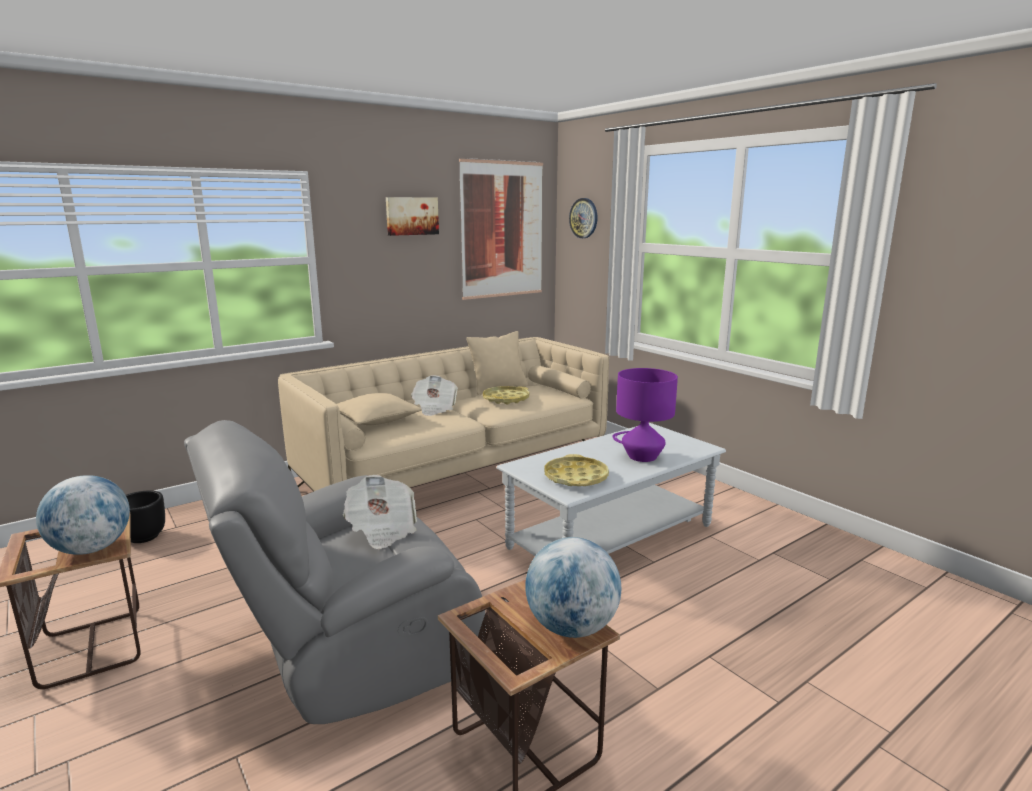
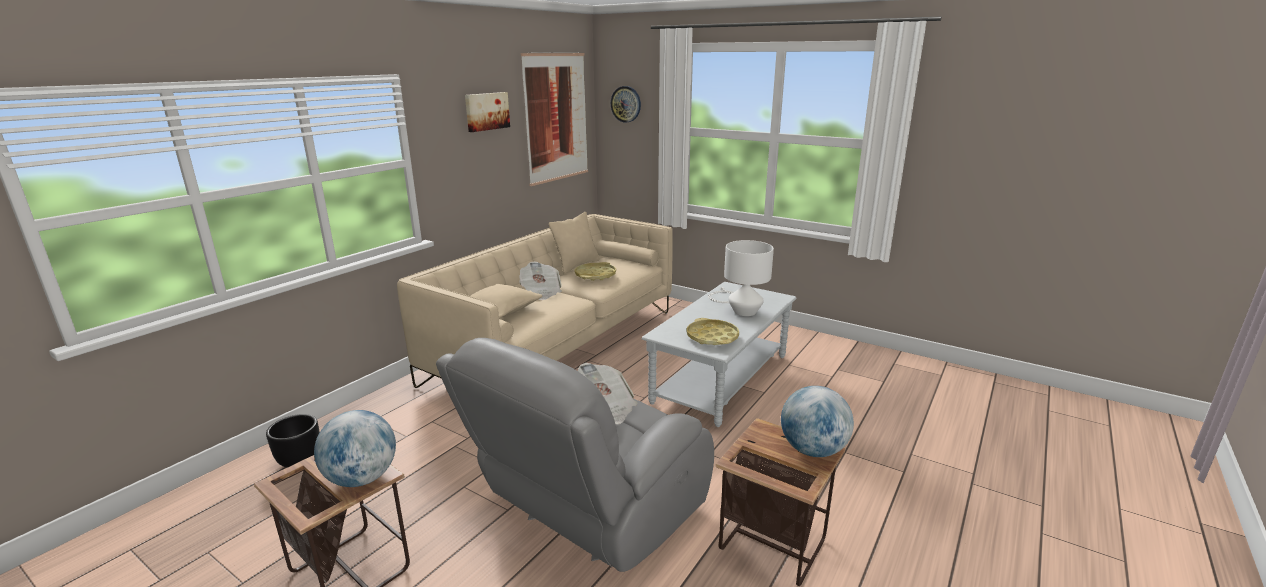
camera: 20 degrees left, 5 degrees up
(638, 449) = (736, 306): purple table lamp -> white table lamp

